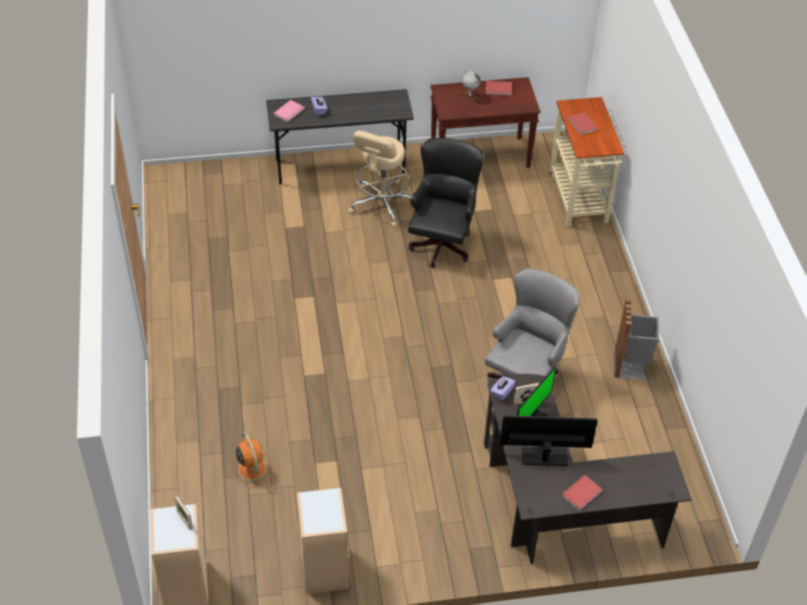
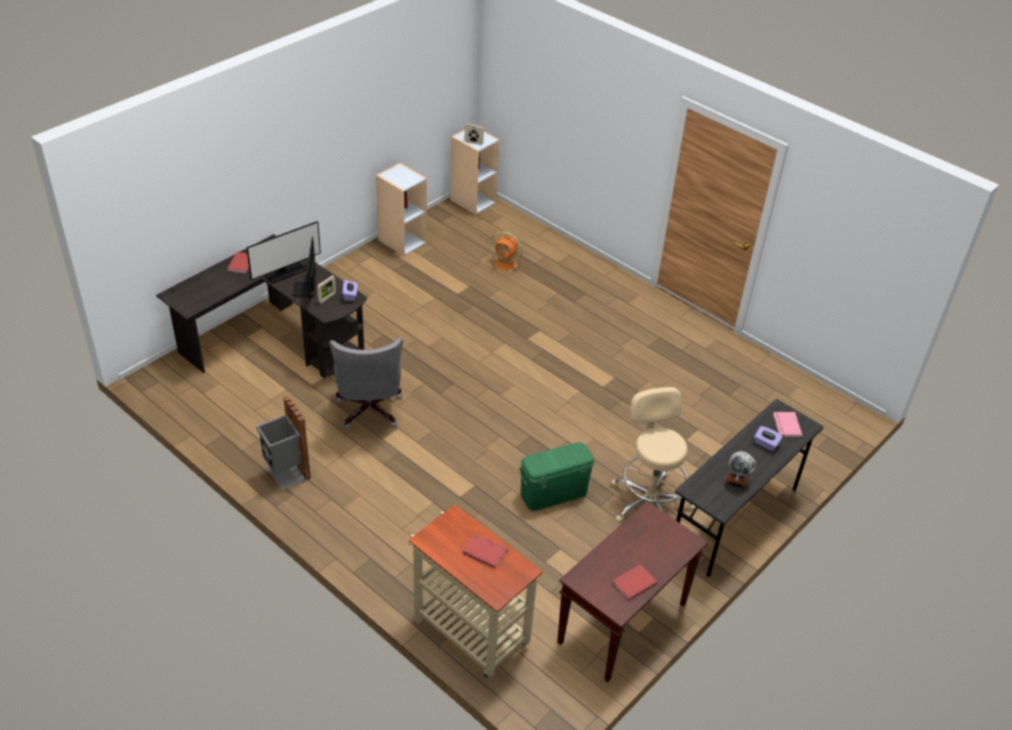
camera: 140 degrees right, 5 degrees down
(442, 244) = (553, 493): black office chair -> green storage box
(470, 96) = (651, 551): globe -> globe (736, 481)

